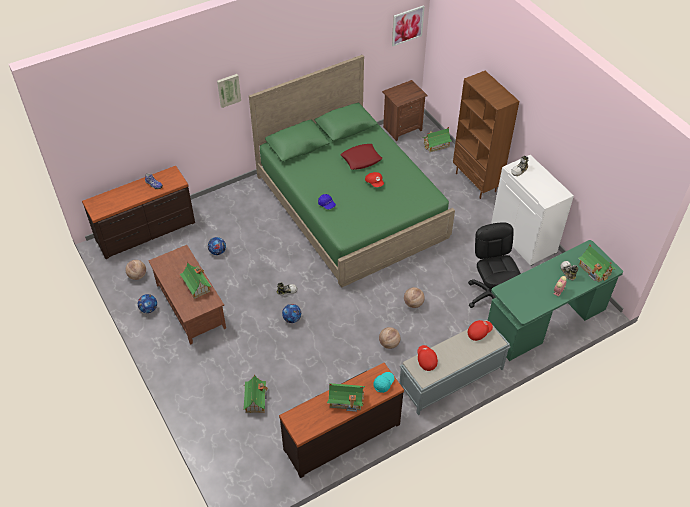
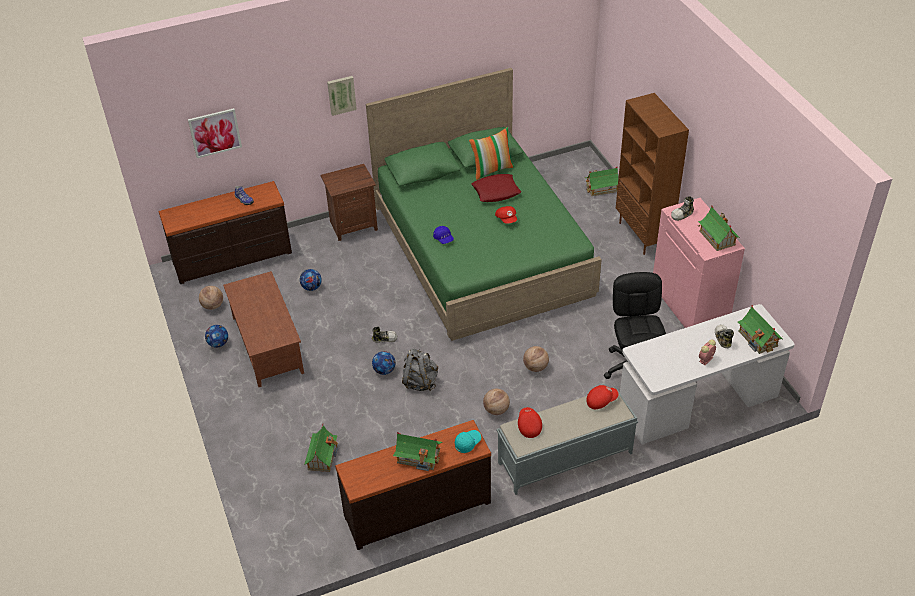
camera: 10 degrees right, 5 degrees down
(196, 285) = (273, 317): toy house -> toy house (717, 237)
(323, 325) = (420, 381): none -> grey backpack
(354, 140) = (492, 169): none -> pillow
(402, 128) = (562, 166): brown nightstand -> brown nightstand (353, 225)
(407, 25) = (570, 37): picture -> picture (215, 132)
(524, 238) = (690, 305): white cabinet -> pink cabinet
(545, 321) = (697, 404): green desk -> white desk

